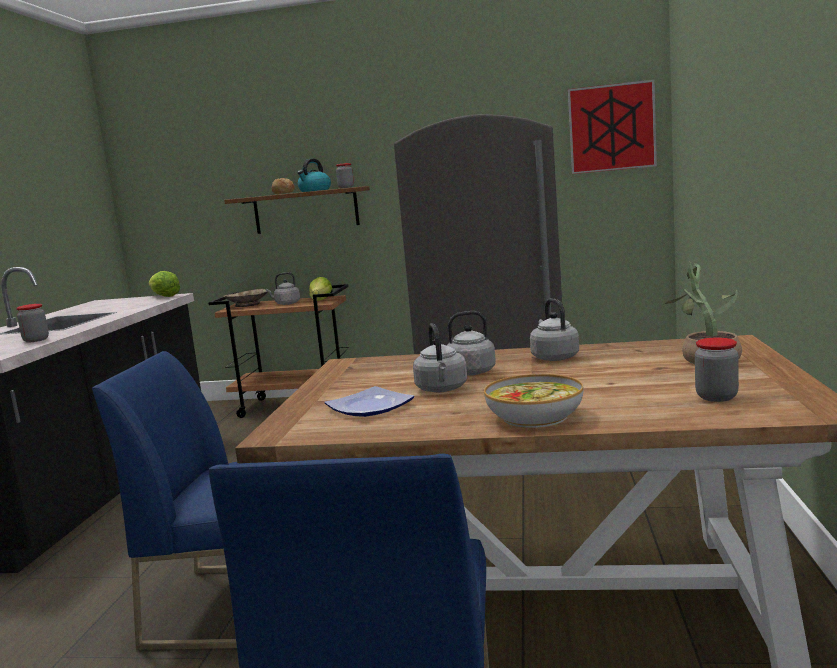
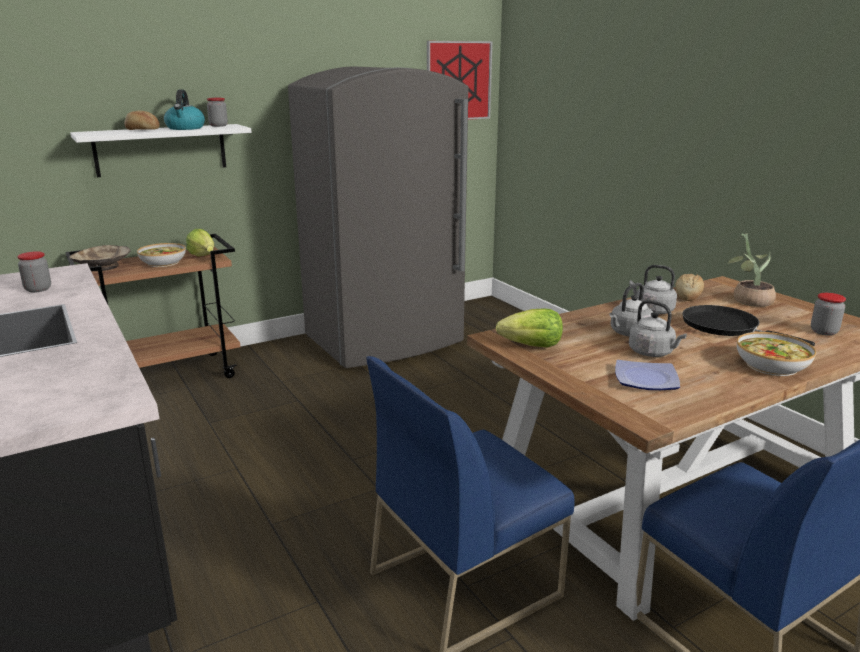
camera: 40 degrees left, 10 degrees up
(36, 340) = (95, 365): jar -> jar (38, 289)
(164, 296) = (59, 272): lettuce -> lettuce (532, 346)
(286, 304) = (163, 263): grey kettle -> bowl
(306, 211) = (161, 150): brown shelf -> white shelf
(593, 378) = (725, 327): none -> black frying pan
(639, 349) = (688, 296): none -> bread

